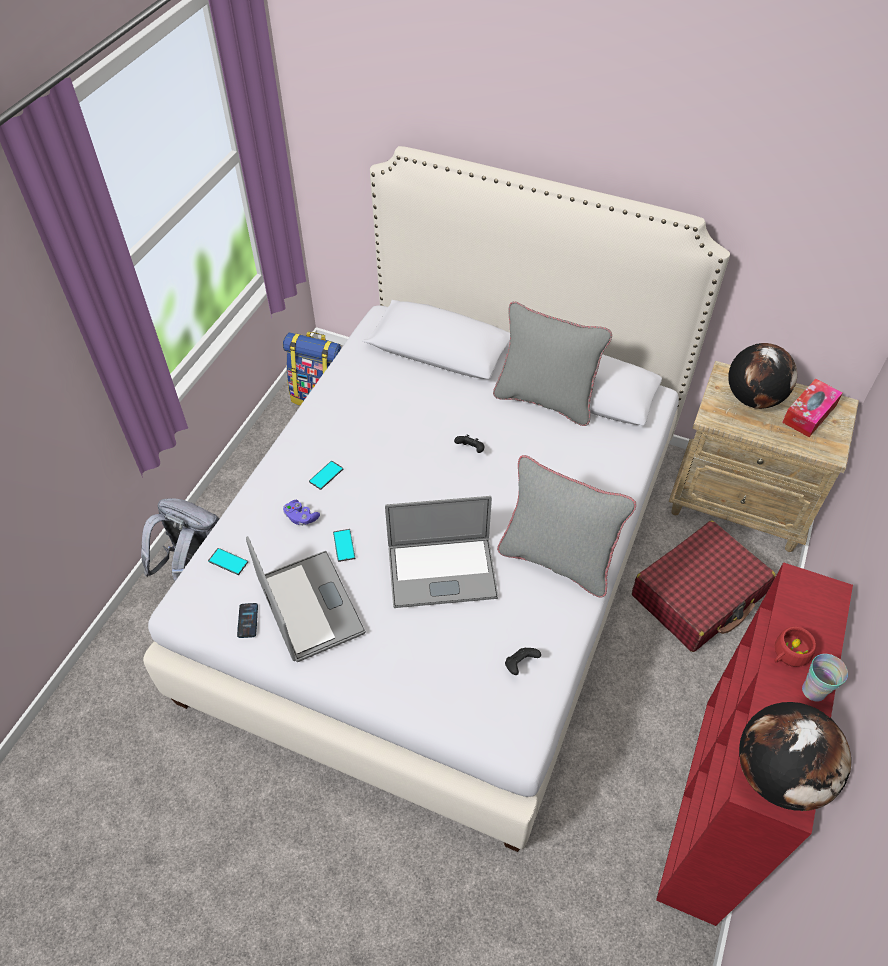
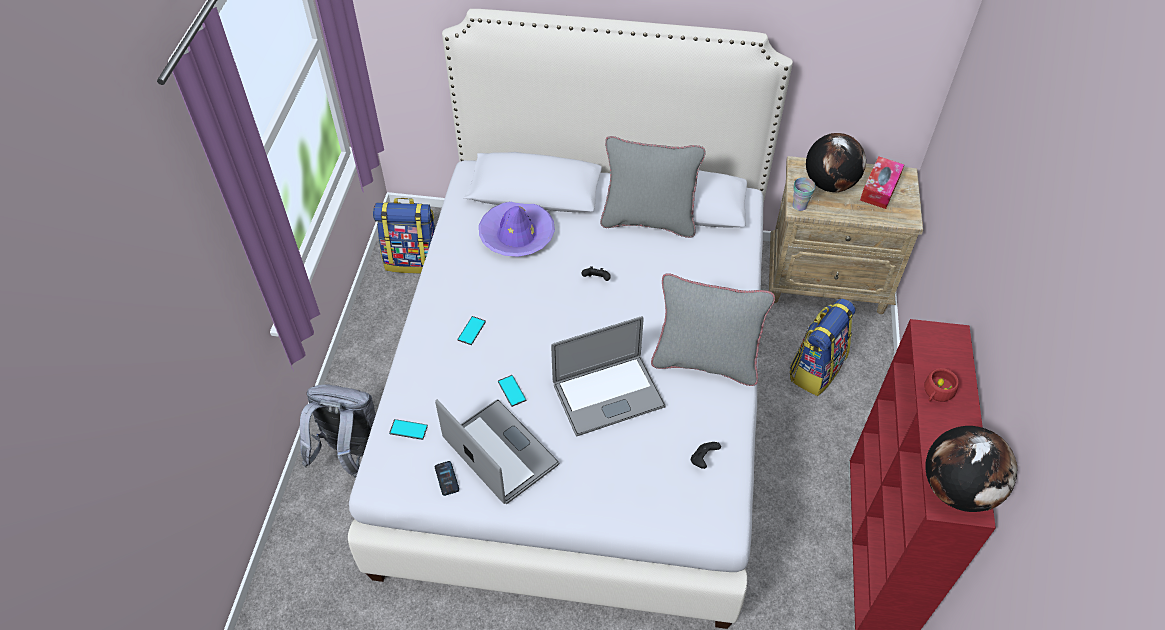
camera: 15 degrees left, 0 degrees up
(301, 517) = (462, 374): purple game controller -> none
(405, 388) = (517, 235): none -> purple hat
(698, 595) = (816, 369): red suitcase -> backpack
(813, 691) = (964, 417): cup -> cup (799, 206)

